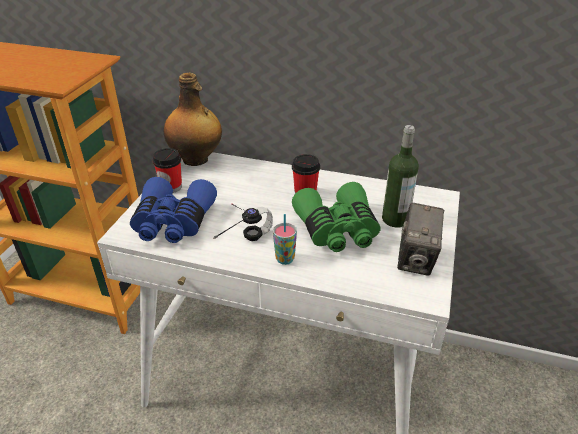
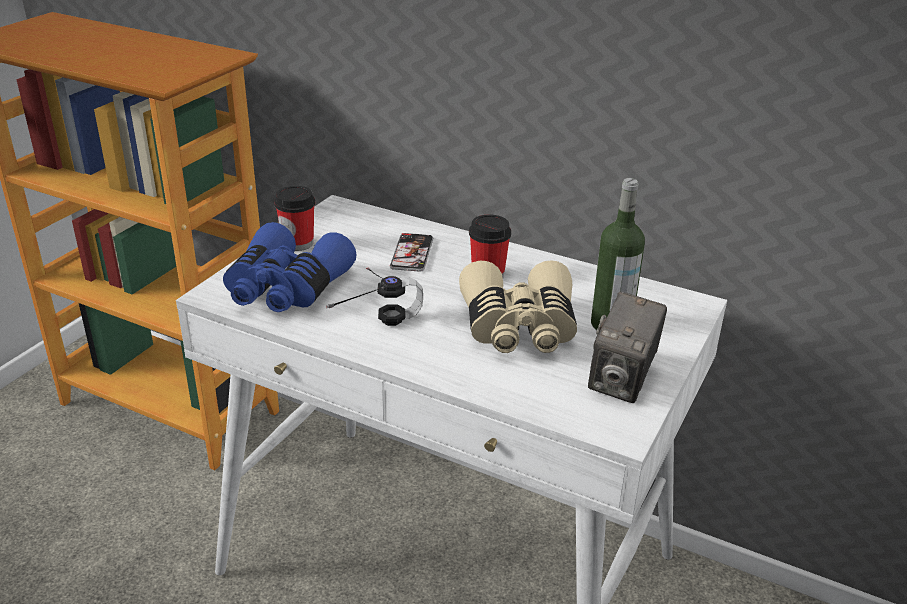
camera: 10 degrees right, 5 degrees down
(196, 159) = (345, 212): bottle -> none
(250, 184) = (412, 253): none -> phone
(285, 259) = (428, 354): cup -> none
(337, 230) = (518, 327): green binoculars -> beige binoculars

